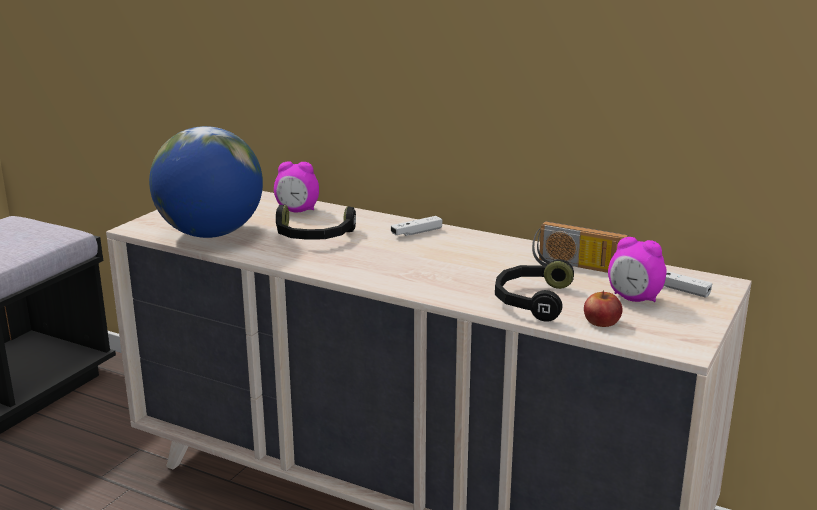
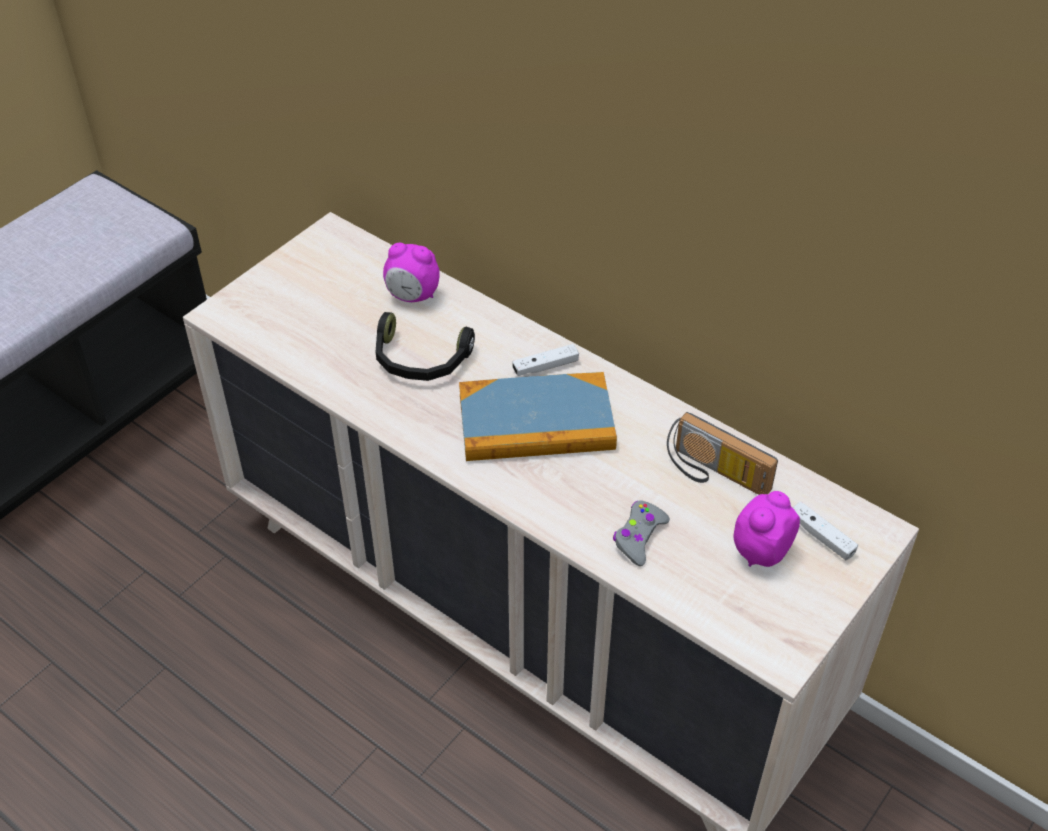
camera: 10 degrees right, 25 degrees up
(211, 234) = (302, 339): globe -> none
(420, 256) = (536, 423): none -> book
(531, 300) = (639, 537): black headphones -> grey game controller
(601, 321) = (706, 592): apple -> none
(634, 299) = (760, 551): alarm clock -> alarm clock turned 90 degrees clockwise

